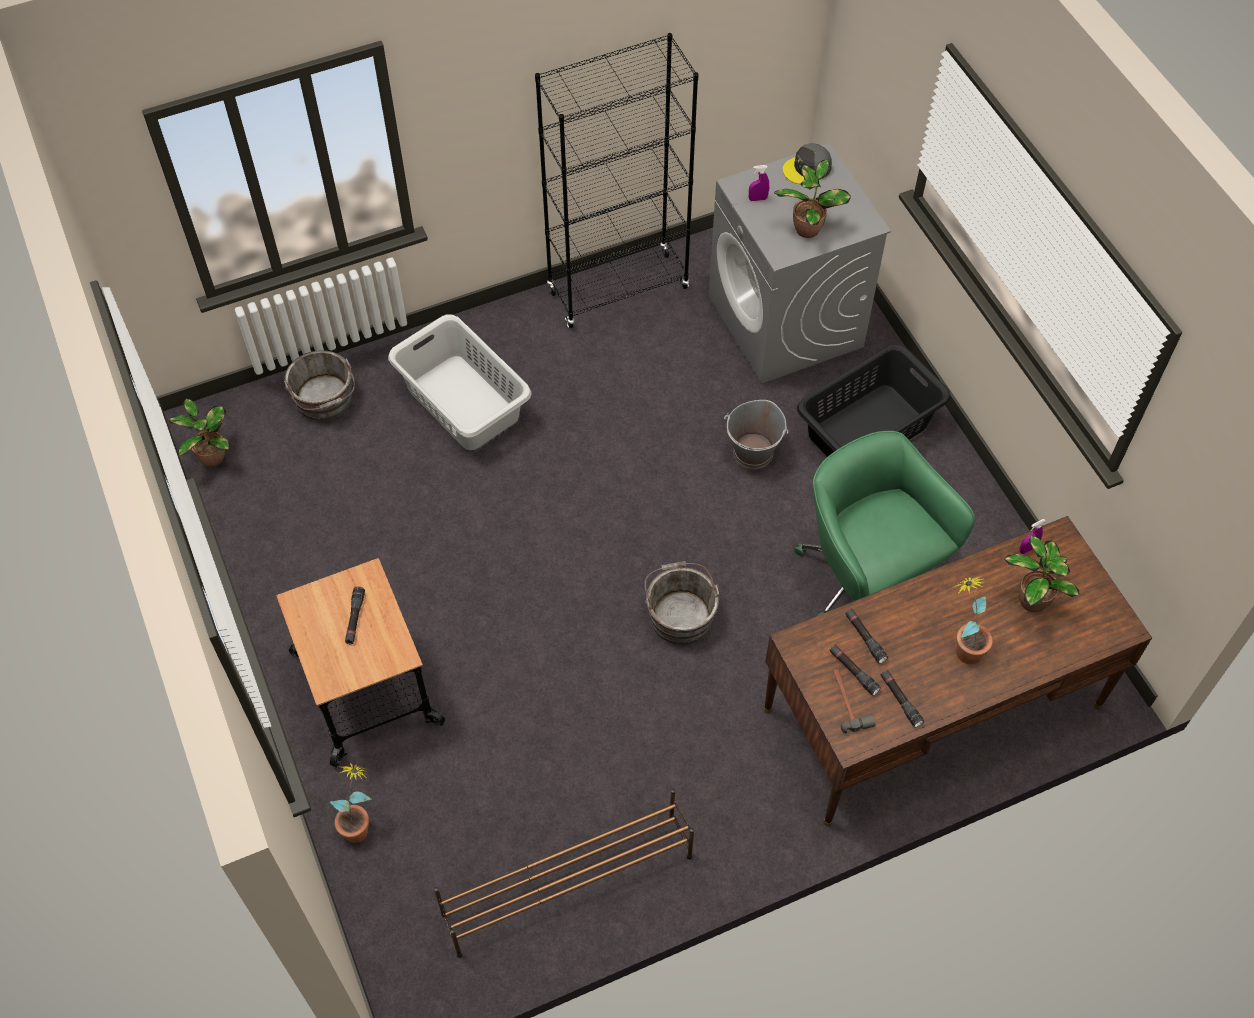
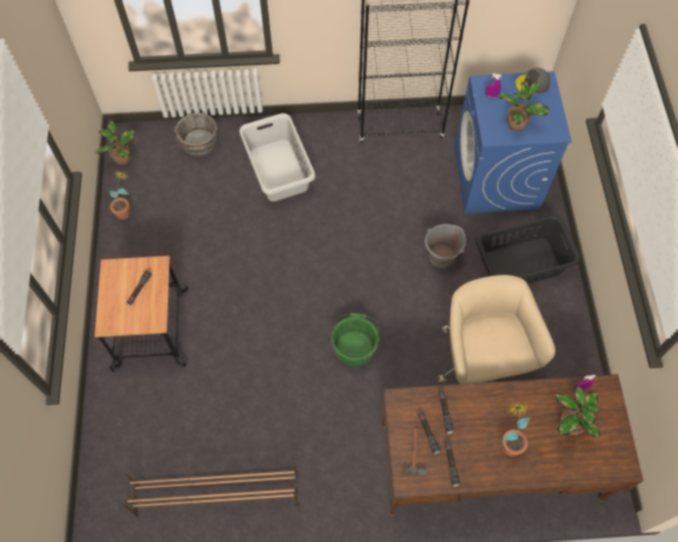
camera: 20 degrees right, 5 degrees up
(360, 824) = (113, 411): potted plant -> potted plant (126, 211)
(680, 614) = (354, 345): grey bucket -> green bucket
(786, 322) = (496, 178): grey washing machine -> blue washing machine
(866, 580) = (480, 362): green office chair -> beige office chair

